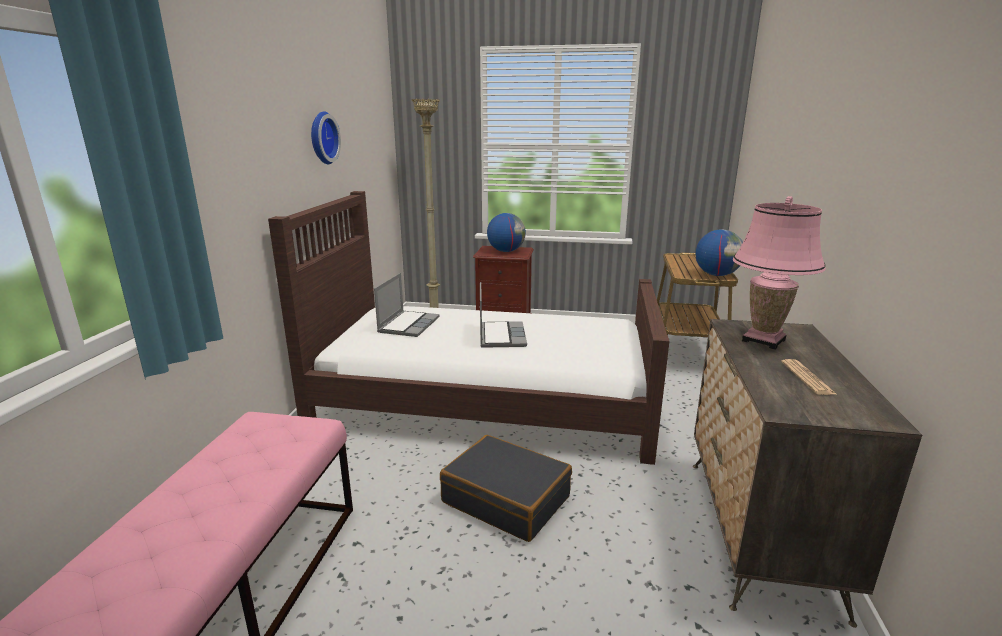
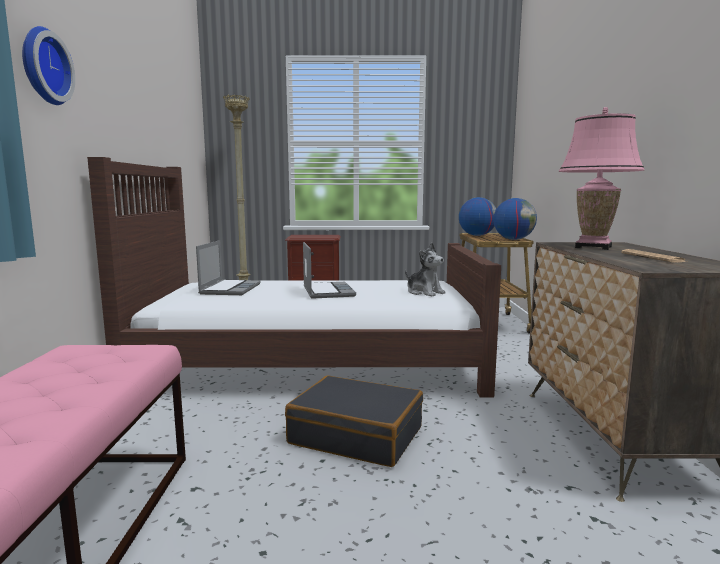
camera: 10 degrees left, 10 degrees down
(321, 138) = (140, 105): wall clock -> wall clock (42, 66)
(506, 251) = (316, 236): globe -> globe (477, 235)
(600, 344) = (424, 292): none -> plush toy

